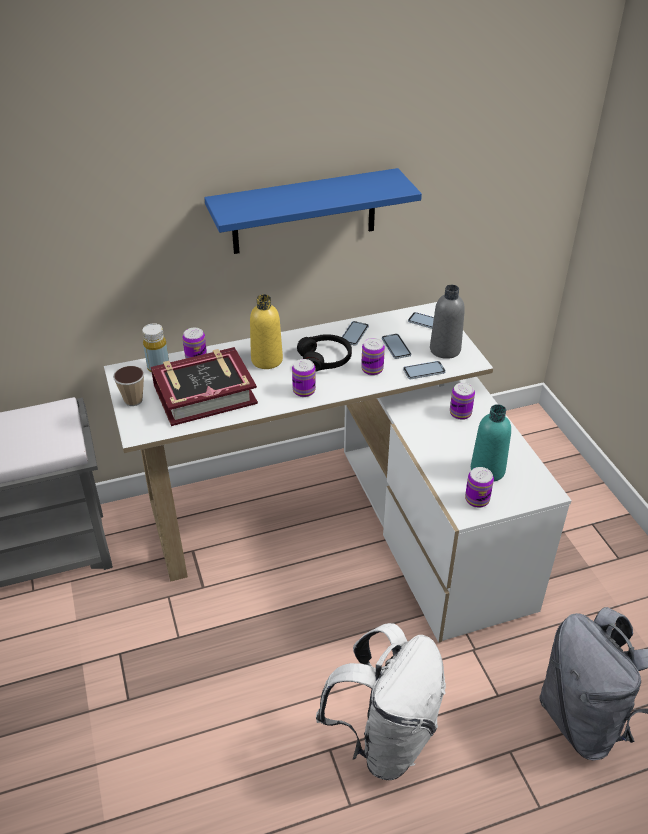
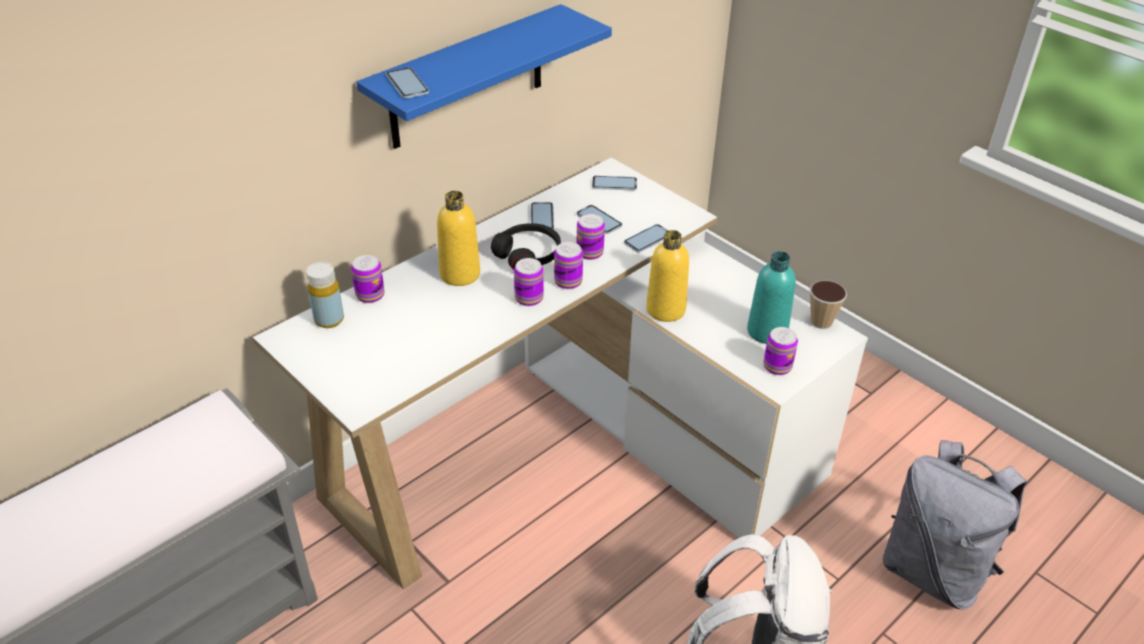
camera: 25 degrees left, 0 degrees up
(133, 400) = (324, 369): cup -> cup (821, 322)
(204, 394) = (411, 335): book -> none
(235, 206) = (407, 84): none -> phone
(416, 430) = (665, 309): none -> yellow bottle
(445, 350) = (654, 210): grey bottle -> none
(460, 413) = (699, 278): can -> can (568, 281)

